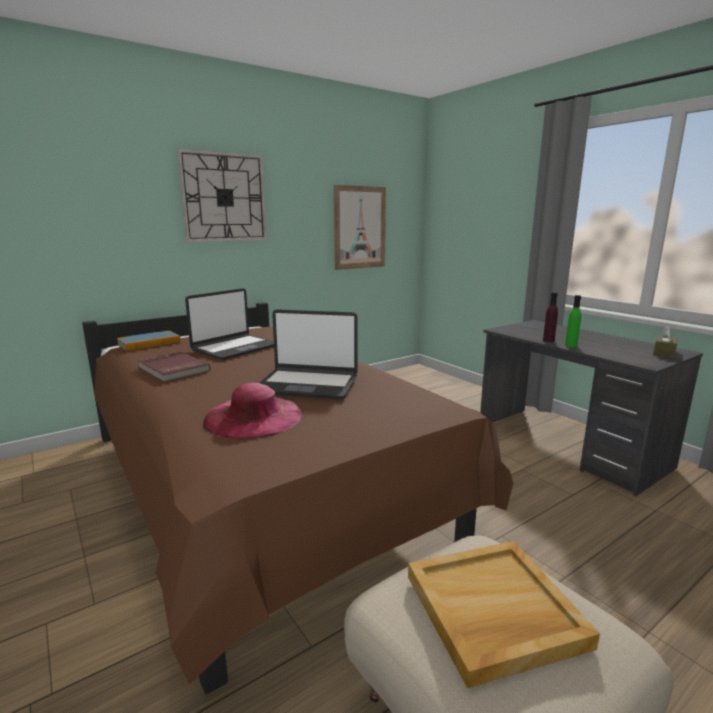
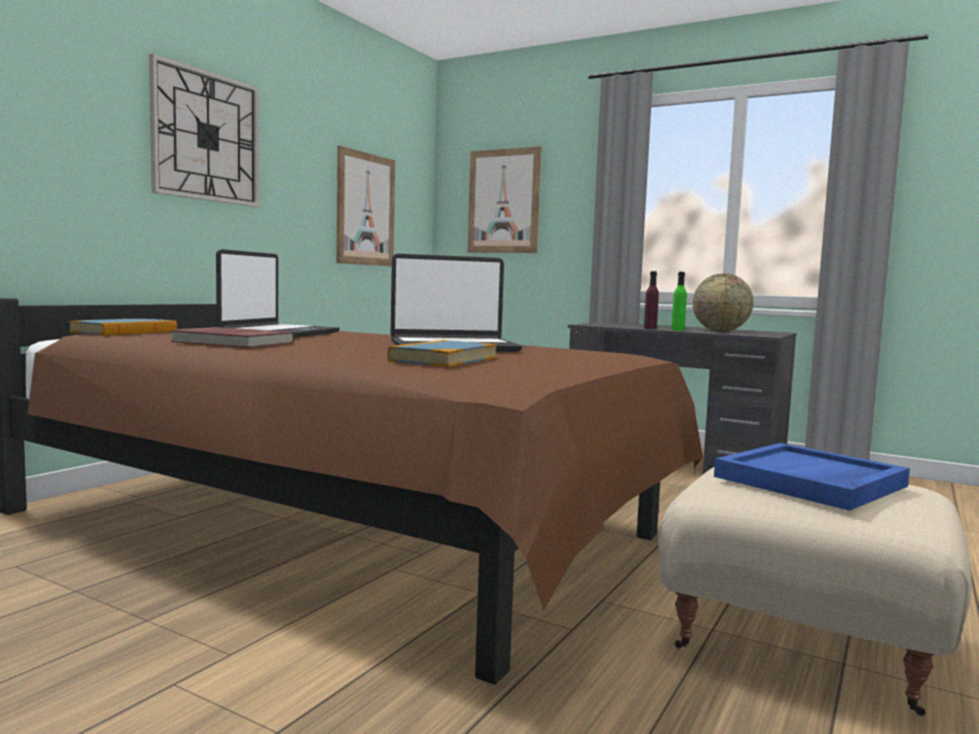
camera: 25 degrees left, 10 degrees down
(253, 417) = (444, 359): pink hat -> book
(470, 213) = (503, 201): none -> picture
(493, 611) = (810, 482): beige tray -> blue tray
(613, 349) = (720, 331): none -> globe
(664, 352) = (765, 332): brown tissue box -> none

